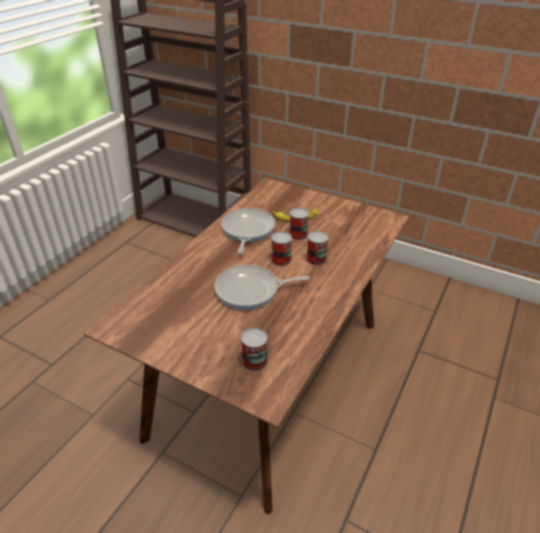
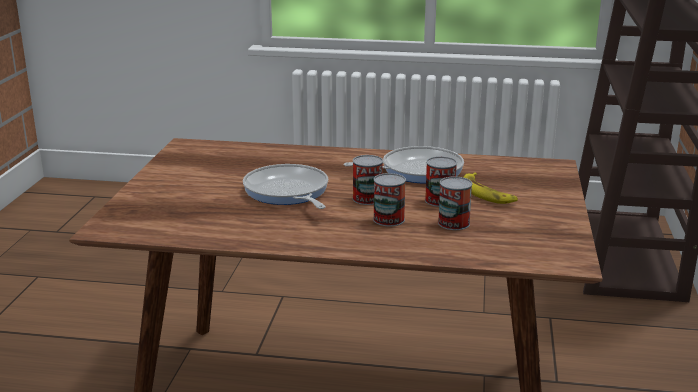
camera: 70 degrees right, 15 degrees down
(255, 361) = (162, 213): can -> can (453, 223)

